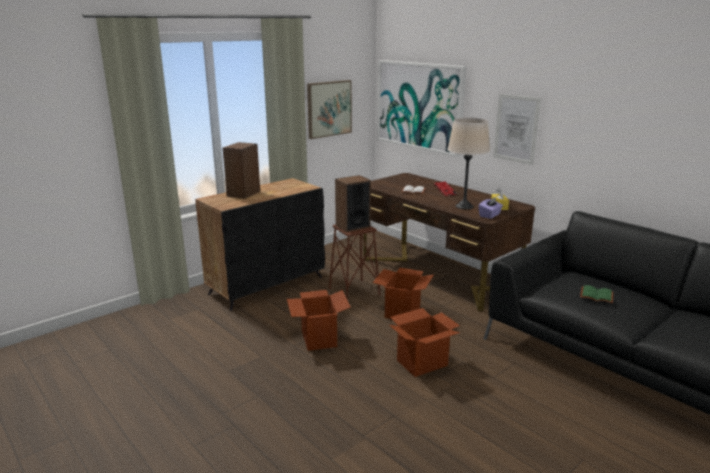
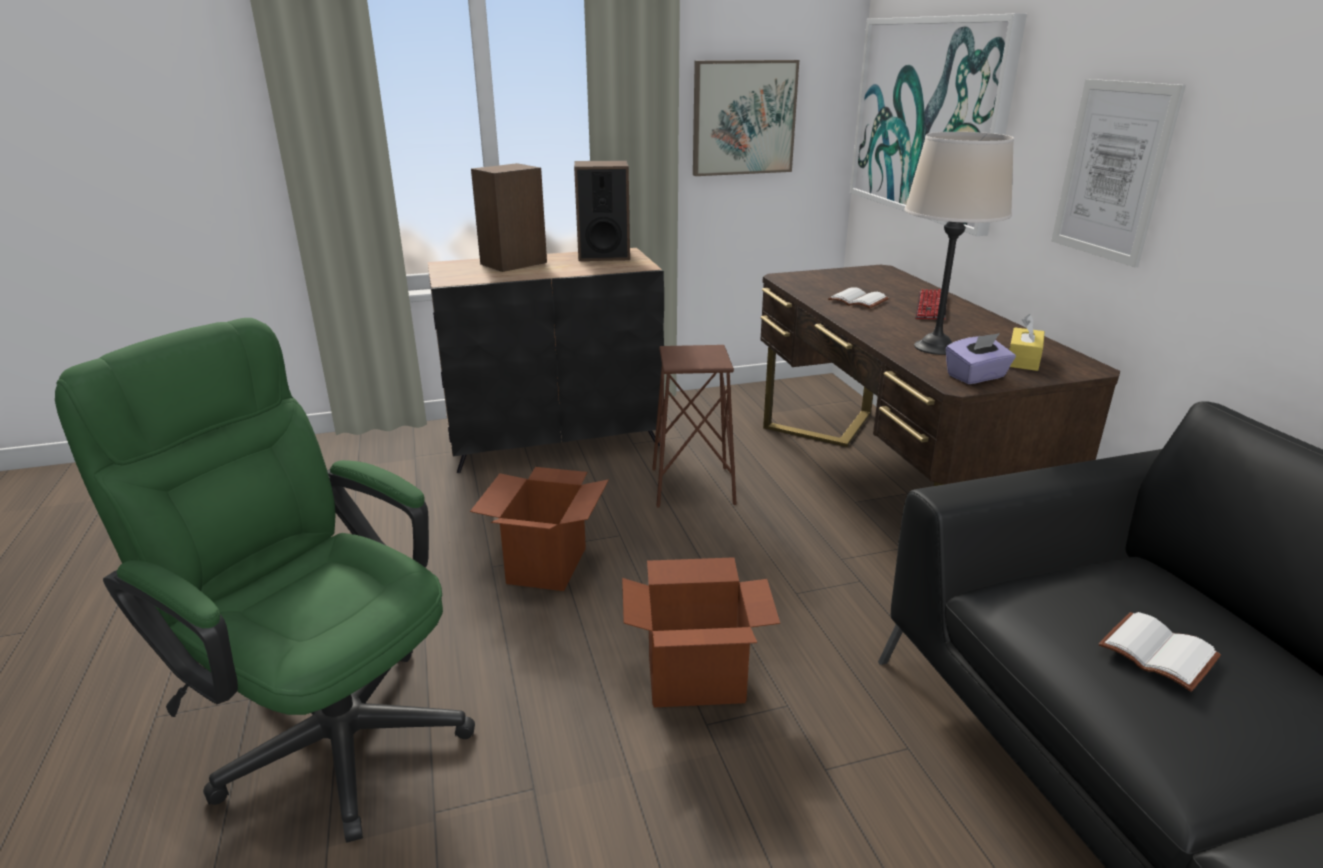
camera: 25 degrees right, 5 degrees up
(284, 423) = (327, 725): none -> green office chair
(352, 226) = (692, 355): speaker -> speaker (603, 255)
(402, 312) = (750, 551): cardboard box -> none
(596, 296) = (1155, 653): green book -> white book

